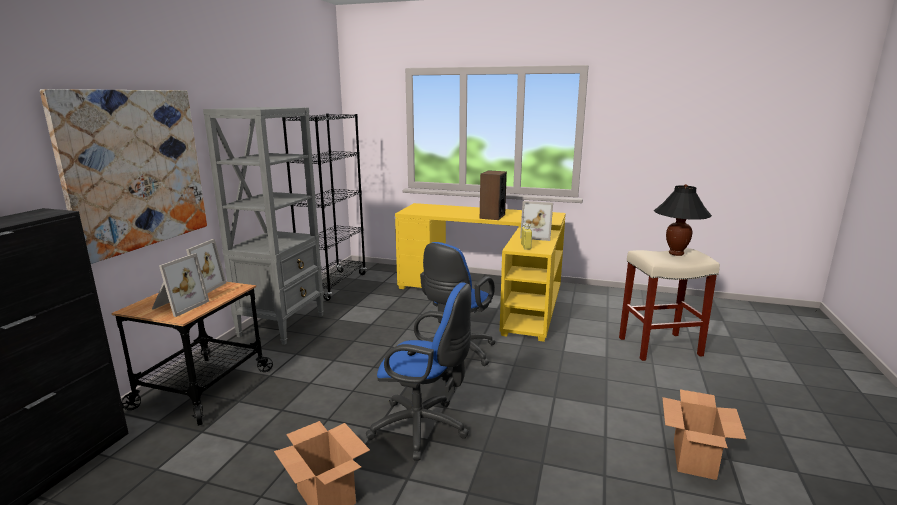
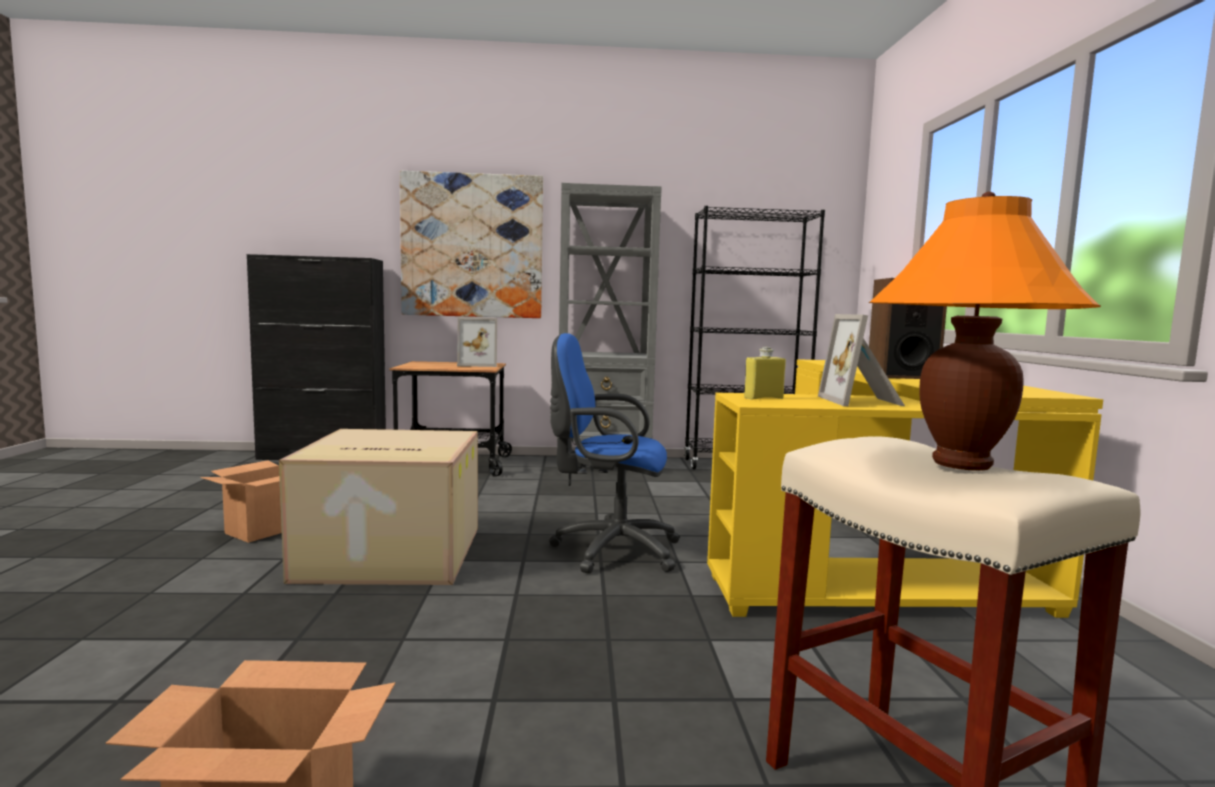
camera: 70 degrees right, 10 degrees down
(178, 306) = (430, 365): picture frame -> none
(423, 429) = (388, 554): blue office chair -> cardboard box
(676, 253) = (961, 464): black table lamp -> orange table lamp

